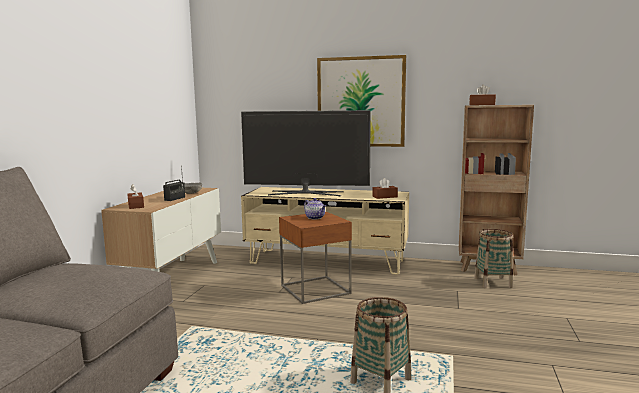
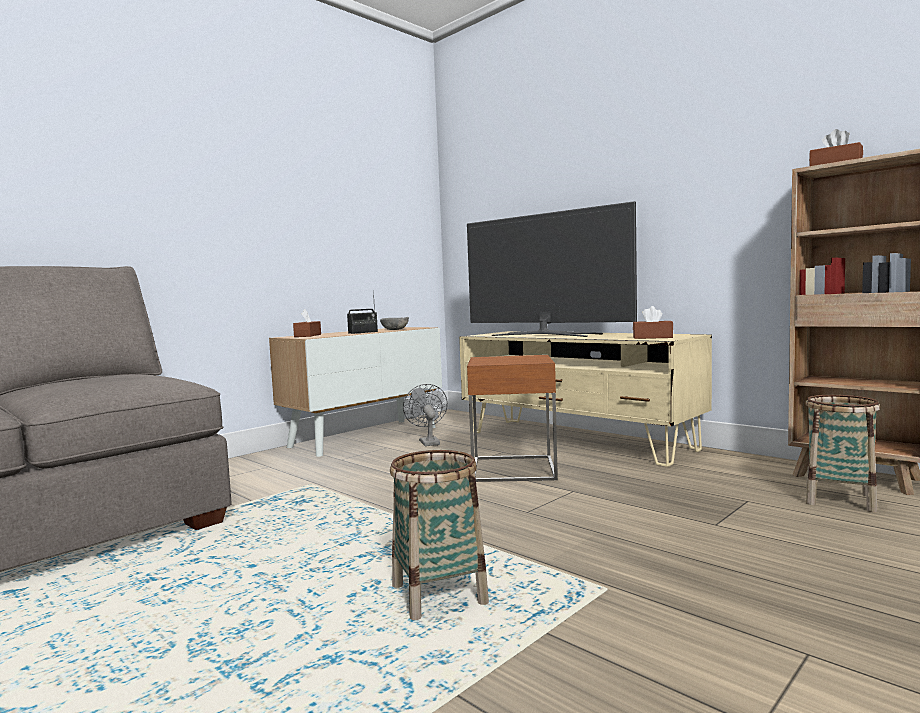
camera: 30 degrees right, 5 degrees down
(229, 276) = (427, 442): none -> grey fan
(315, 218) = (514, 358): teapot -> none
(361, 102) = (636, 195): picture -> none

